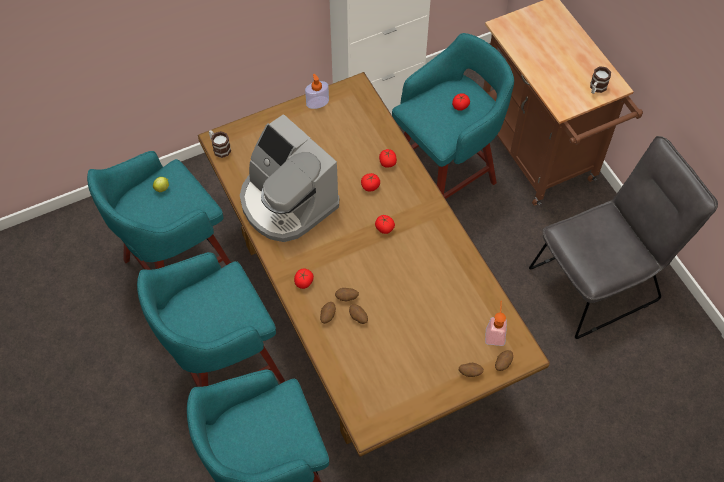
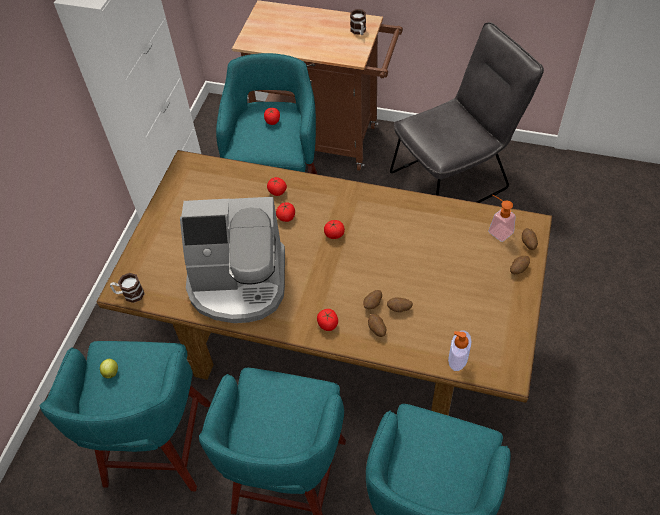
camera: 45 degrees left, 5 degrees down
(317, 102) = (169, 197): soap dispenser -> soap dispenser (458, 358)
(602, 281) = (455, 177): grey chair -> grey chair turned 45 degrees clockwise

